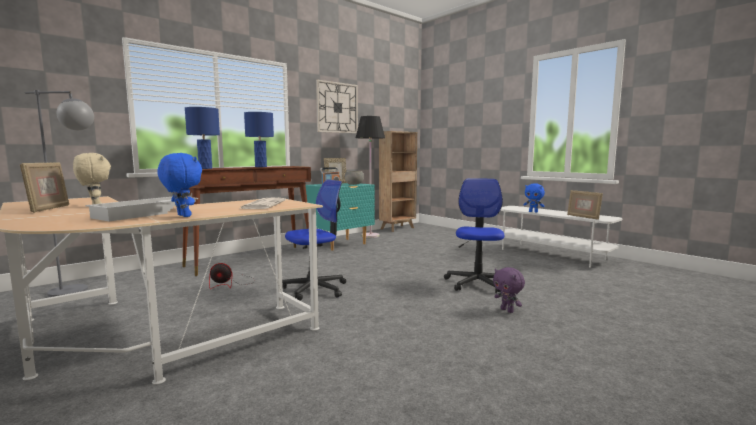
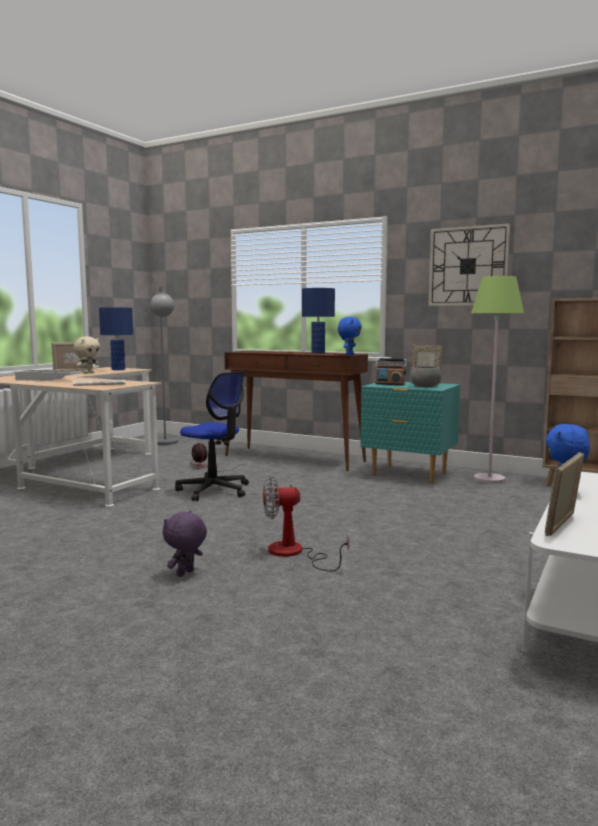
camera: 70 degrees right, 0 degrees up
(182, 216) = (35, 382): blue plush toy -> blue plush toy (349, 355)
(205, 168) = (257, 351): blue table lamp -> blue table lamp (118, 369)
(370, 236) = (489, 479): black floor lamp -> green floor lamp
(477, 283) = (294, 553): office chair -> fan

